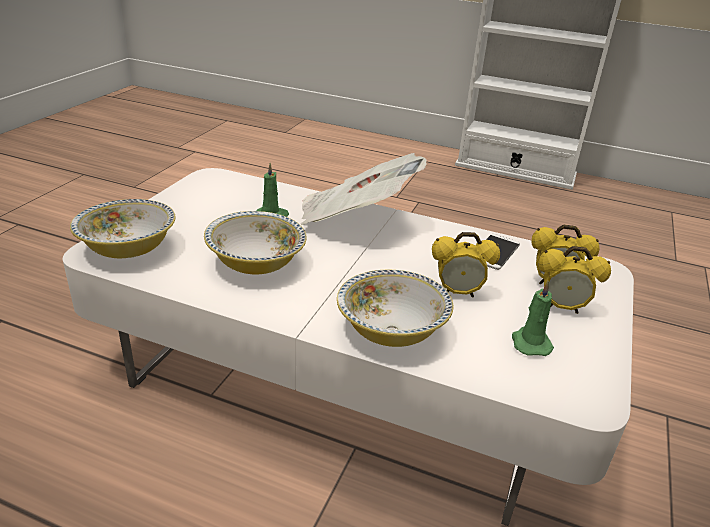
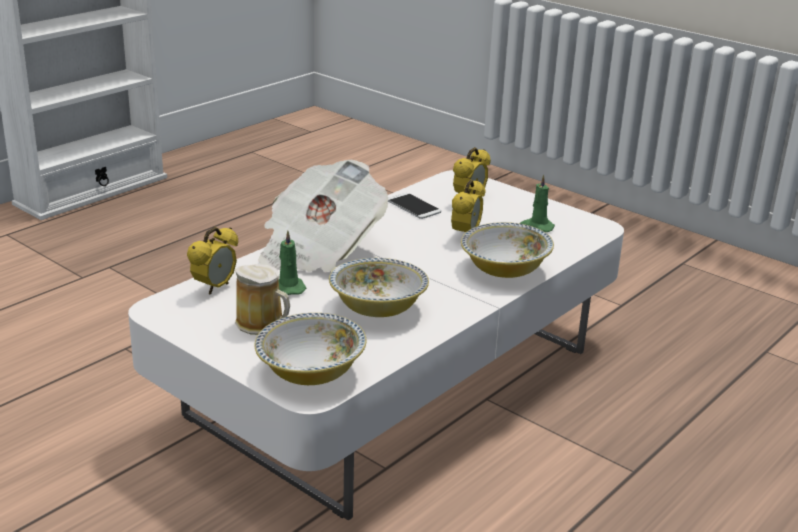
camera: 70 degrees left, 5 degrees down
(204, 216) = (263, 324): none -> mug
(562, 308) = (500, 205): alarm clock -> alarm clock (215, 288)

